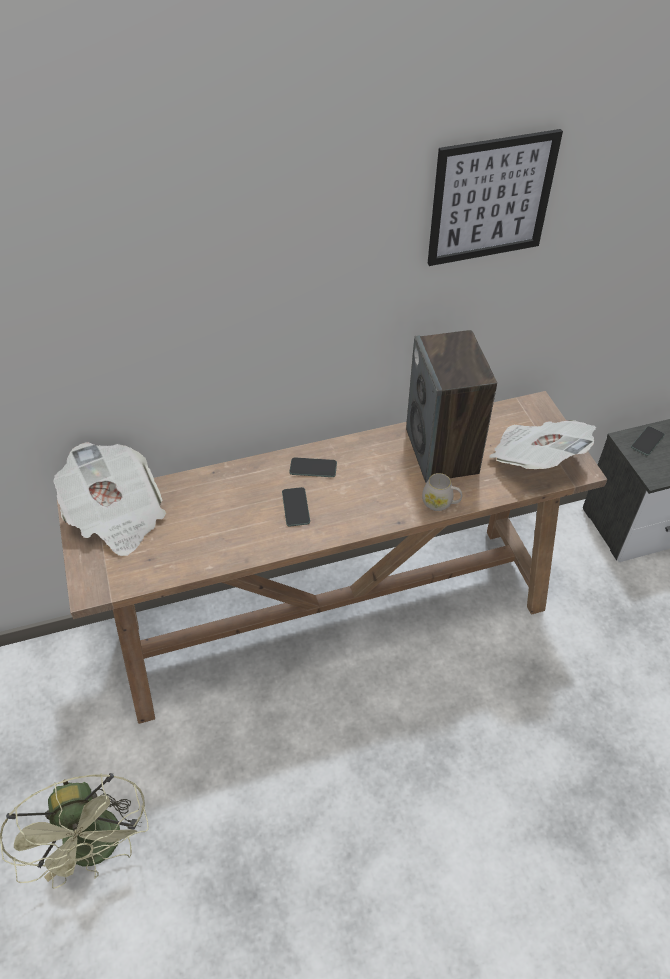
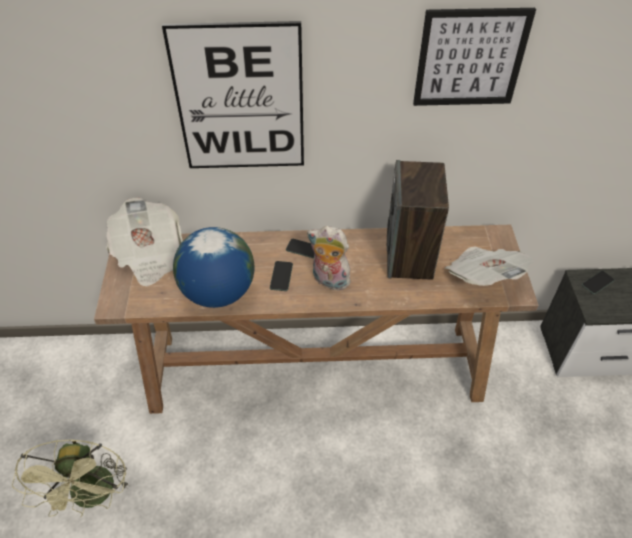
camera: 15 degrees right, 0 degrees up
(217, 293) = (240, 100): none -> picture
(223, 543) = (218, 292): none -> globe
(356, 501) = (328, 281): none -> plush toy
(440, 503) = (394, 296): white mug -> none

